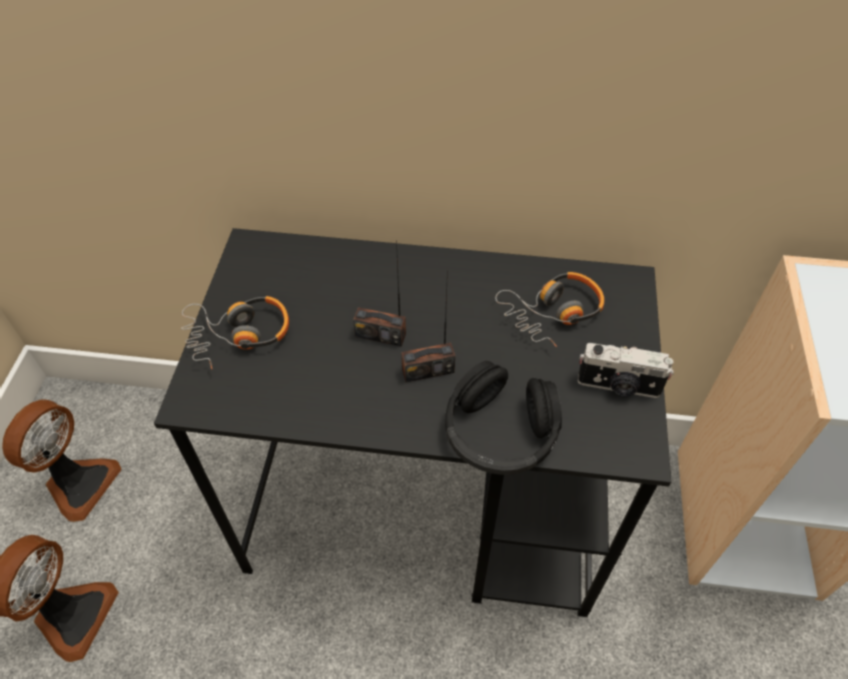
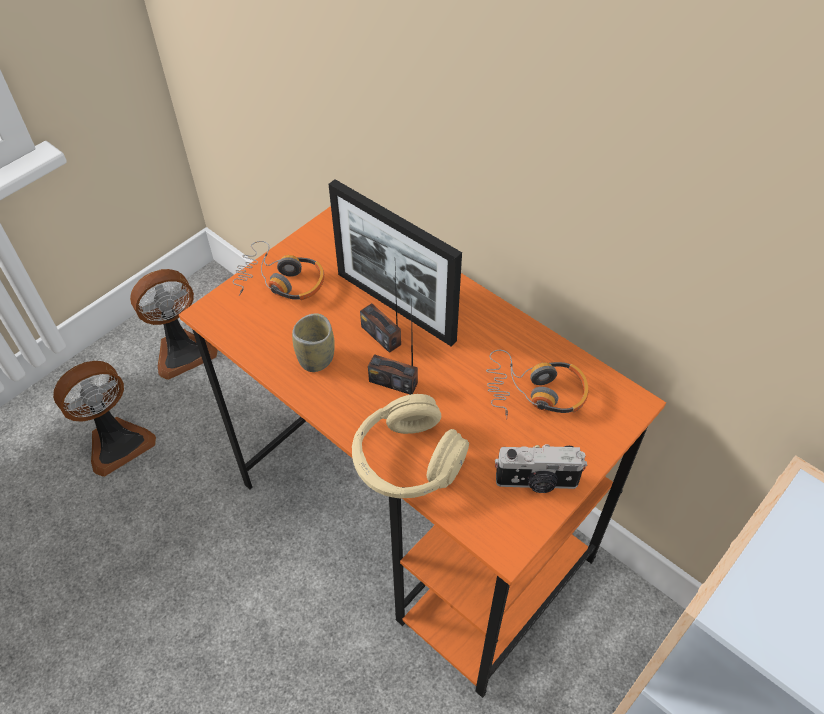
camera: 35 degrees right, 0 degrees up
(337, 389) = (316, 358): none -> cup
(371, 302) = (395, 307): none -> picture frame
(427, 508) = (415, 523): black desk -> orange desk
(500, 433) = (406, 460): black headphones -> beige headphones
(618, 386) = (537, 482): camera -> camera turned 45 degrees counterclockwise

